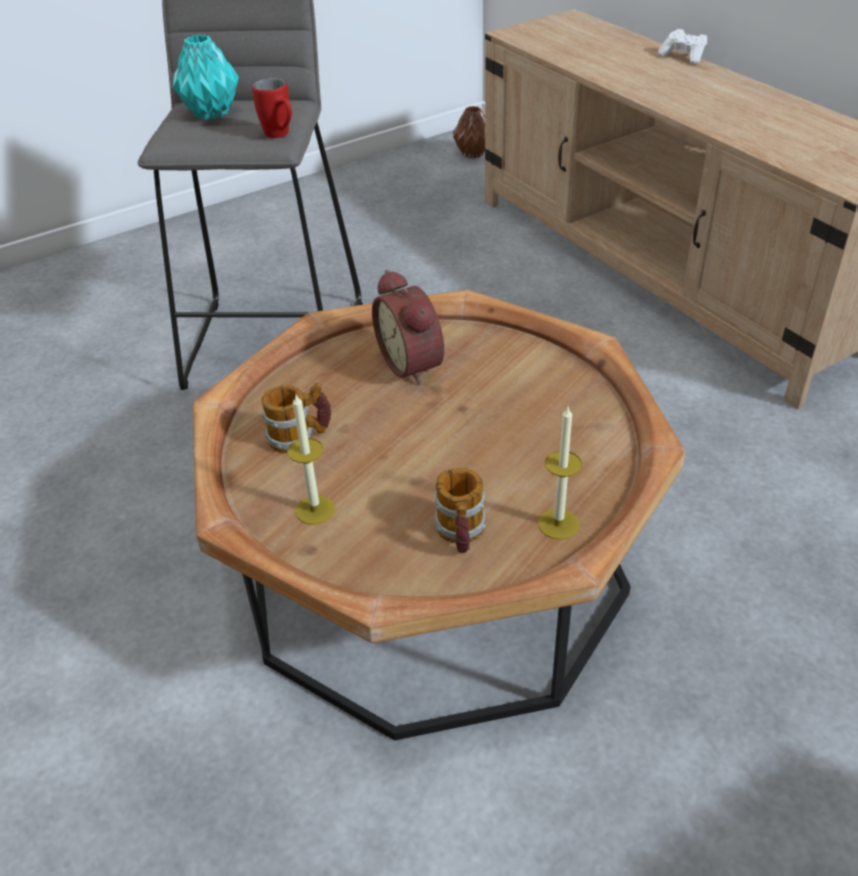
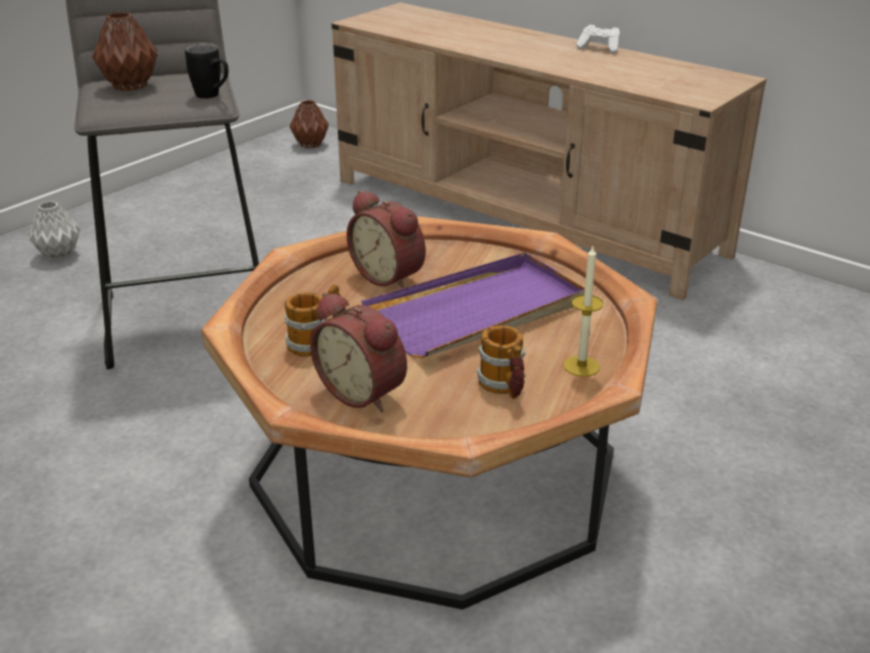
camera: 20 degrees left, 10 degrees down
(190, 254) = (59, 255): none -> grey vase
(210, 113) = (129, 86): turquoise vase -> brown vase
(281, 136) = (213, 96): red mug -> black mug
(315, 510) = (364, 392): candle -> alarm clock
(482, 427) = (477, 312): none -> purple tray
(683, 57) = (515, 29): white game controller -> white game controller (599, 48)

